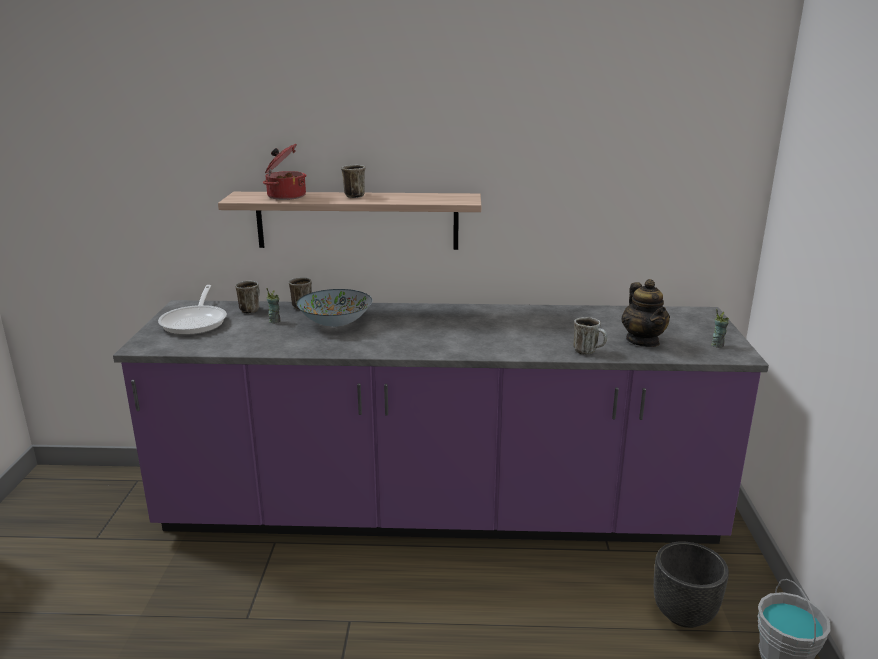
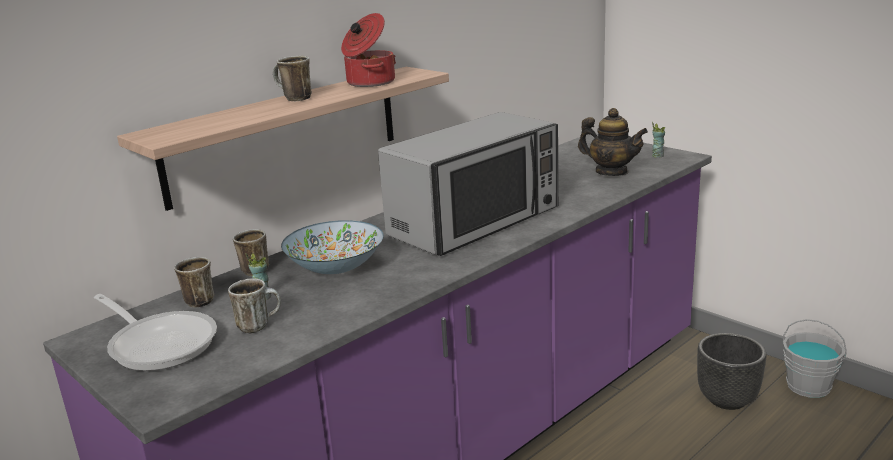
camera: 45 degrees left, 0 degrees up
(285, 196) = (215, 119): cooking pot -> cooking pot (369, 82)
(464, 332) = (476, 222): none -> microwave
(589, 351) = (600, 194): mug -> mug (259, 325)

